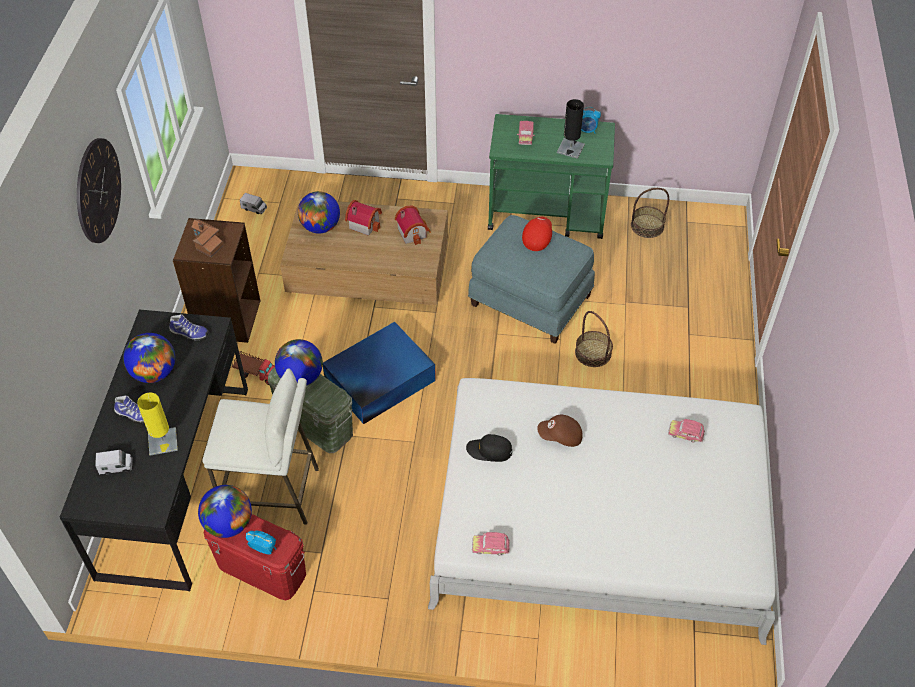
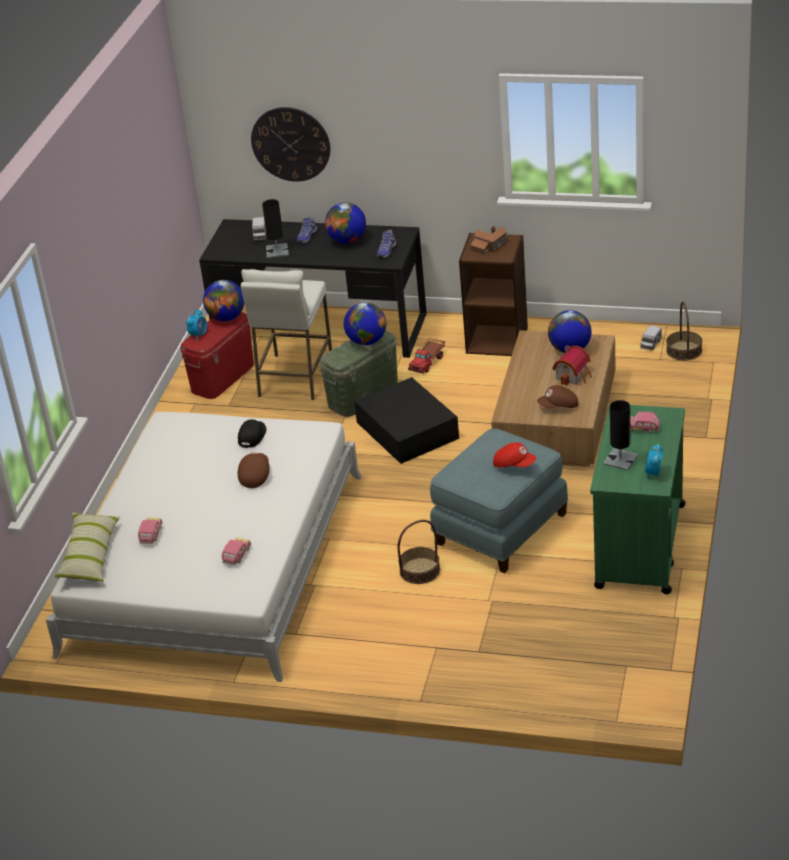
camera: 100 degrees right, 15 degrees down
(98, 190) = (418, 105): wall clock -> wall clock (291, 144)
(163, 441) = (277, 251): yellow table lamp -> black table lamp
(378, 380) = (407, 429): blue storage box -> black storage box
(413, 232) = (559, 406): toy house -> brown cap
(490, 547) = (155, 436): toy car -> toy car (151, 535)
(647, 226) = (618, 629): basket -> basket (684, 351)
(711, 567) = (90, 555): none -> pillow

